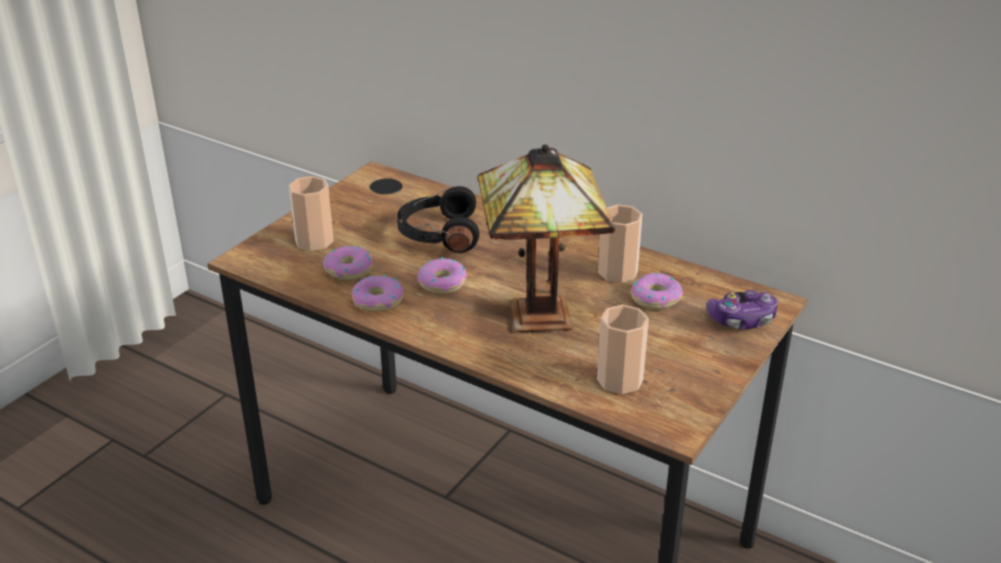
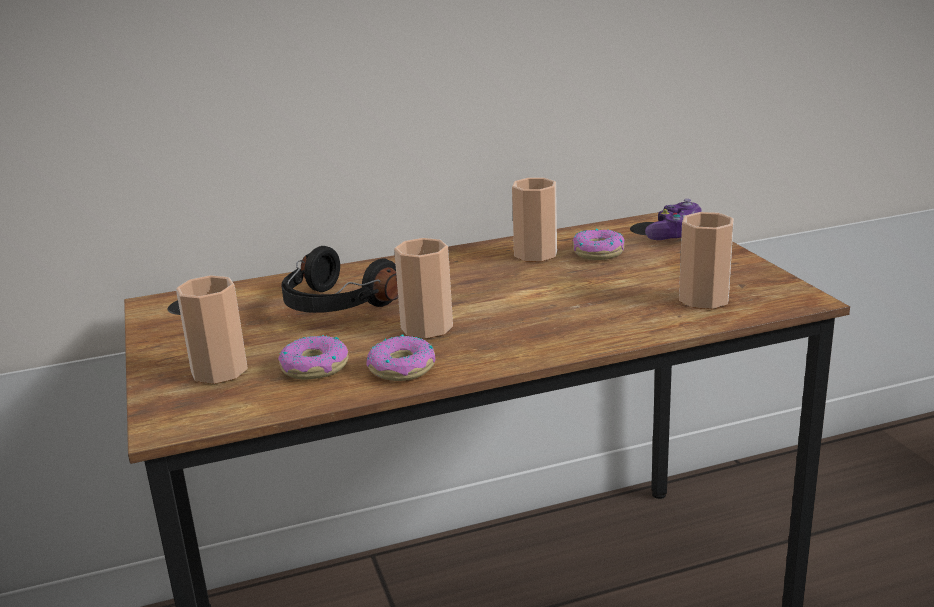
camera: 50 degrees left, 10 degrees down
(443, 283) = (427, 327): donut -> cup
(536, 313) = (548, 301): table lamp -> none

